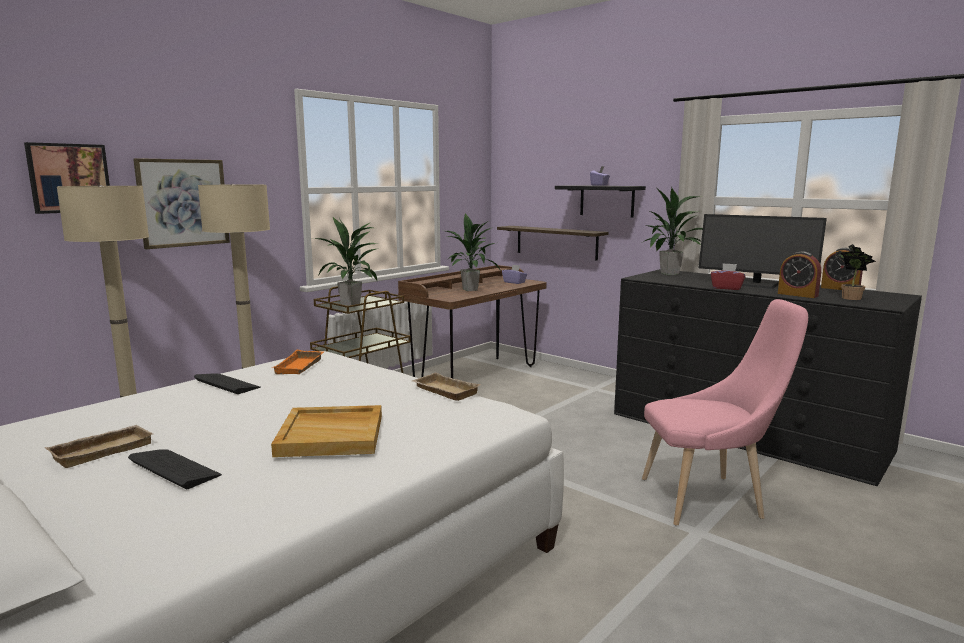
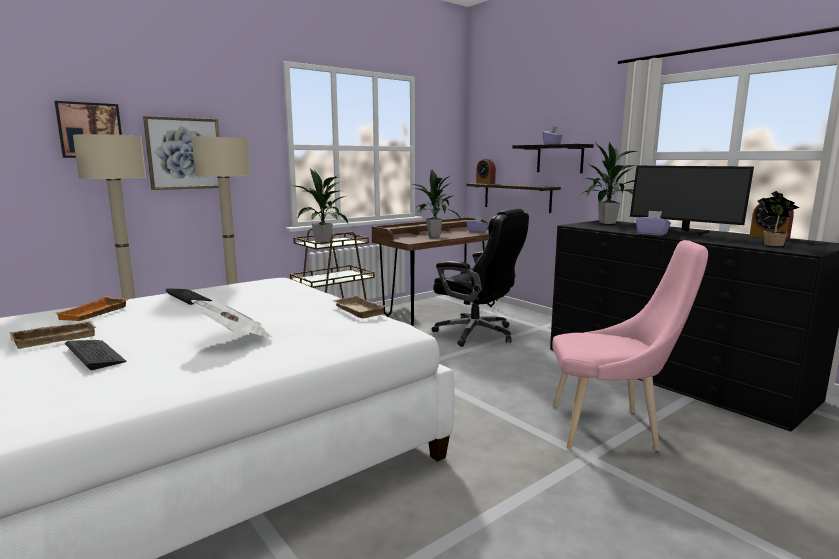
camera: 10 degrees right, 0 degrees up
(300, 367) = (255, 287): orange tray -> orange tray (95, 314)
(332, 435) = (235, 337): beige tray -> newspaper
(528, 400) = (477, 334): none -> black office chair
(727, 288) = (652, 234): red tissue box -> purple tissue box
(797, 294) = (719, 240): alarm clock -> alarm clock (485, 183)

